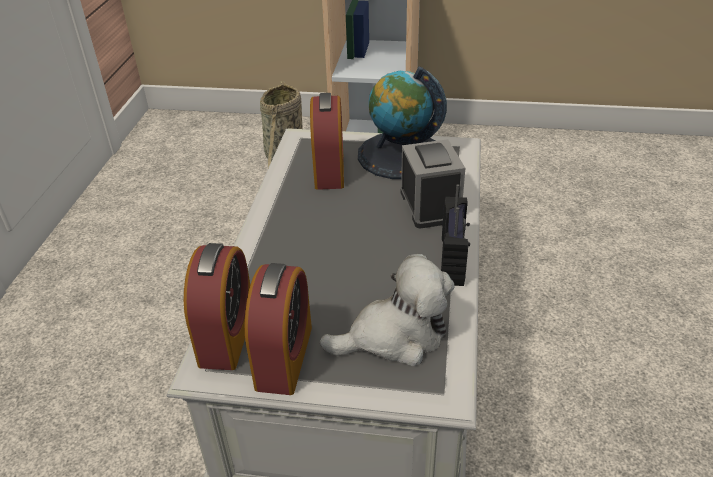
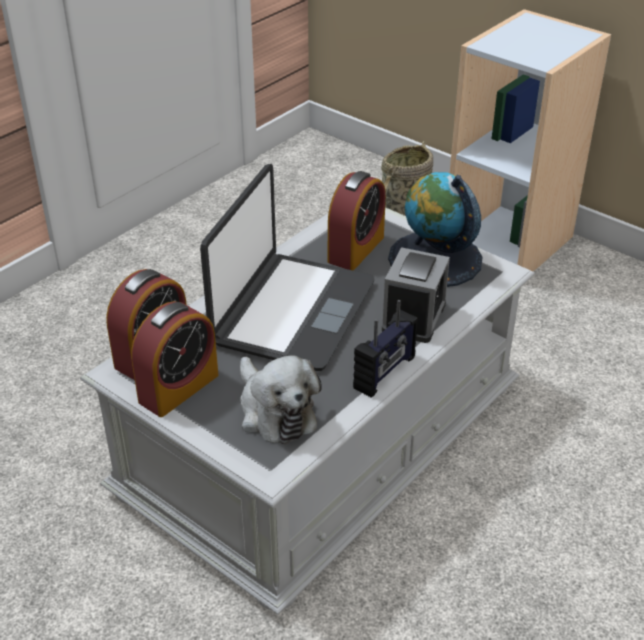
camera: 30 degrees right, 0 degrees up
(325, 242) = (292, 312): none -> laptop
(395, 336) = (275, 411): plush toy -> plush toy turned 45 degrees clockwise

